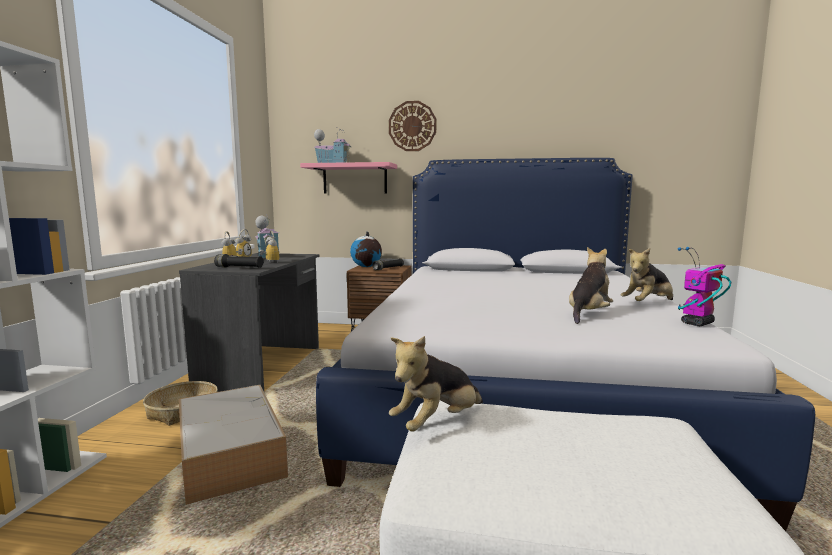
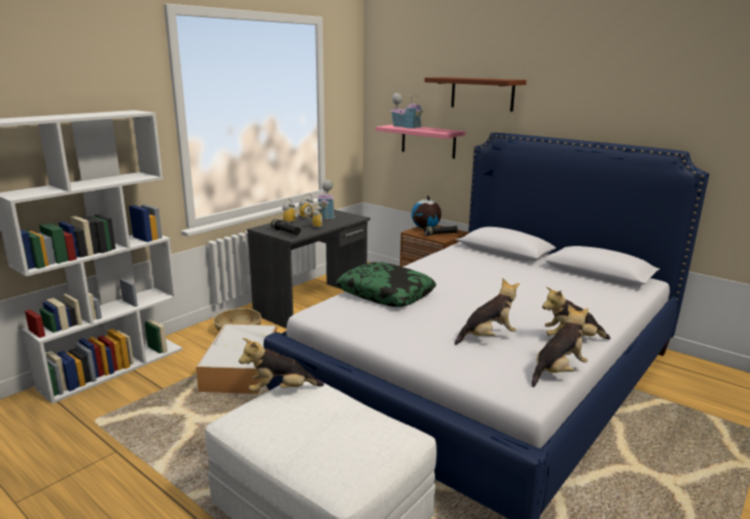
camera: 30 degrees right, 10 degrees up
(412, 126) = (482, 93): wall clock -> brown shelf
(427, 302) = (386, 293): none -> pillow
(697, 323) = (558, 371): toy robot -> plush toy

